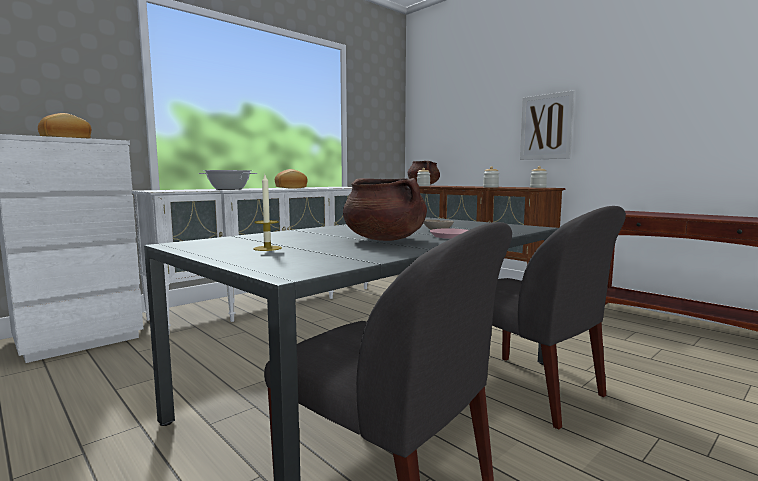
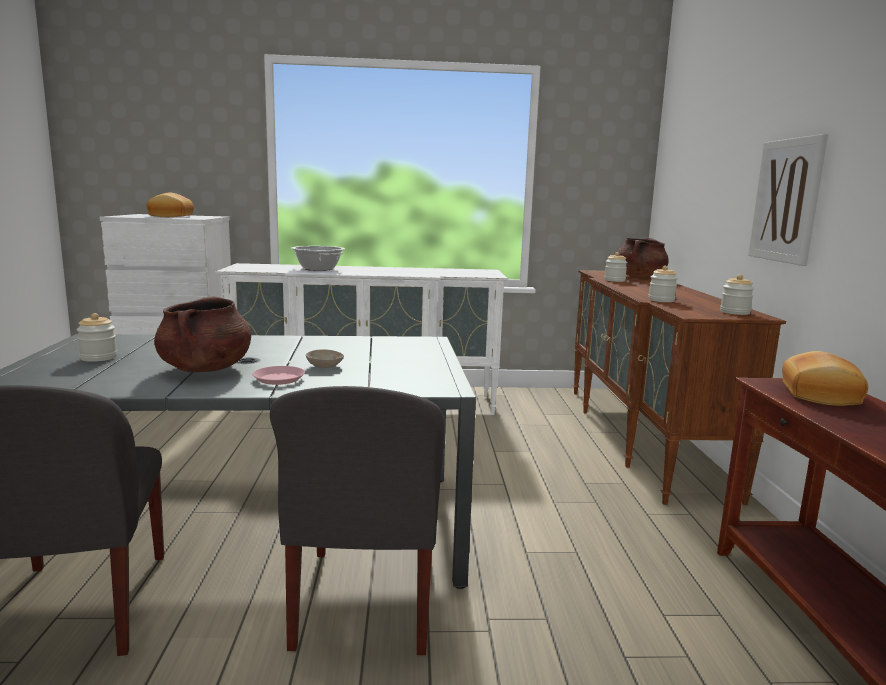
camera: 40 degrees right, 5 degrees up
(267, 248) = (98, 357): candle -> jar
(290, 188) = (396, 271): bread -> bread (817, 394)

